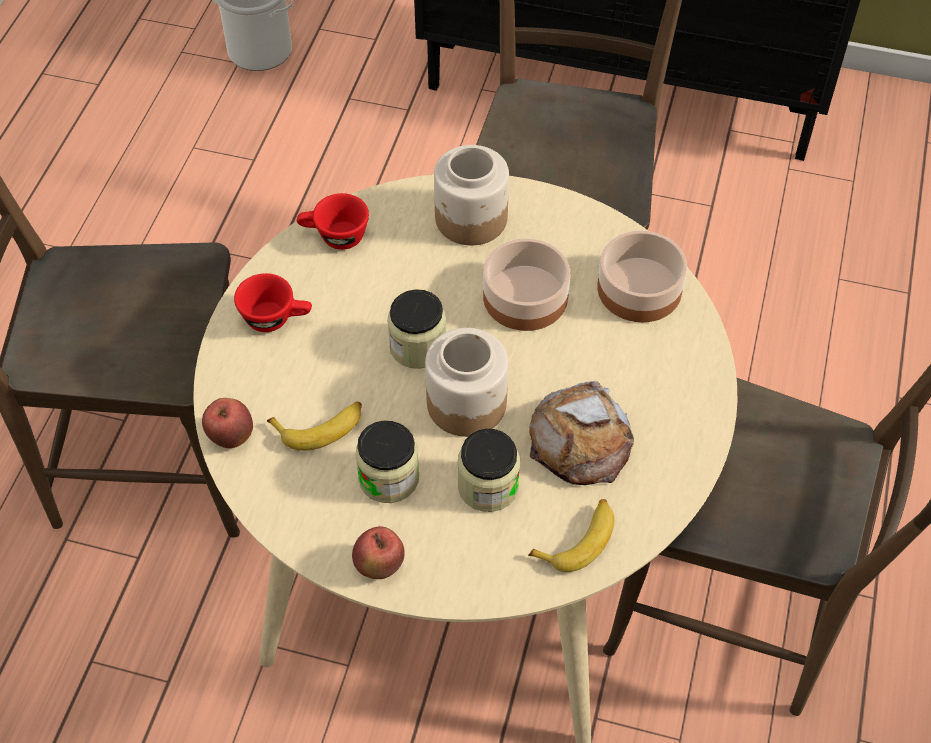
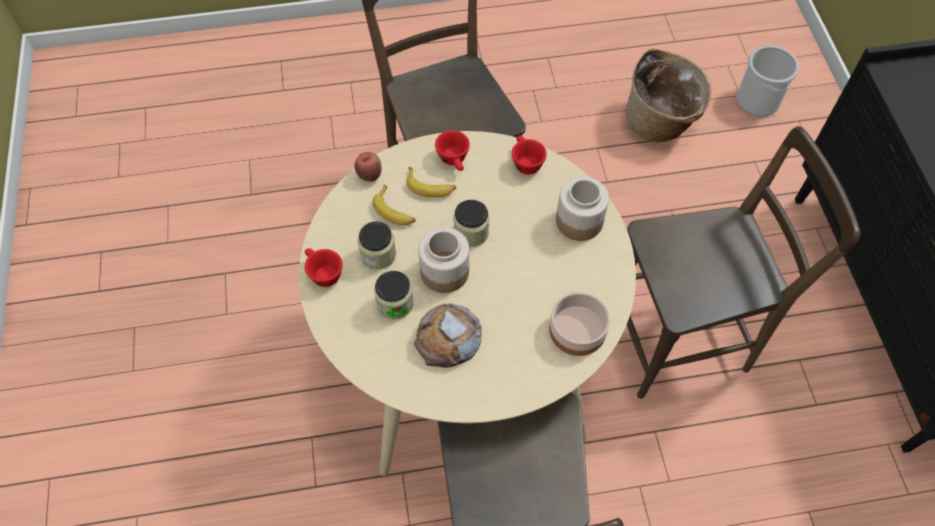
camera: 65 degrees right, 5 degrees up
(220, 162) = (660, 123): none -> basket
(379, 566) = (322, 273): apple -> red cup
(526, 297) = (536, 272): bowl -> none
(578, 539) = (381, 361): banana -> banana (430, 186)

